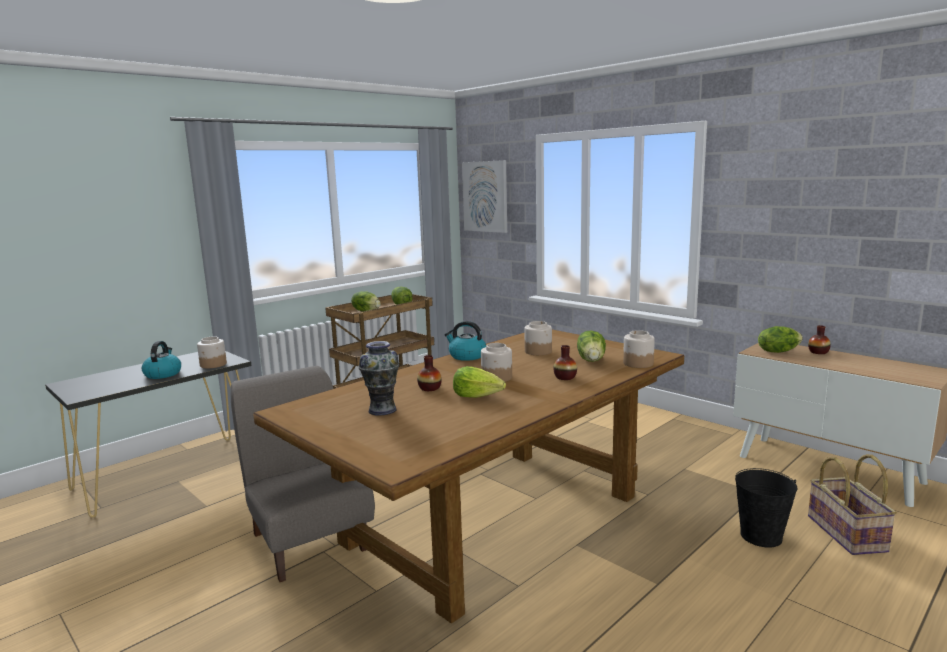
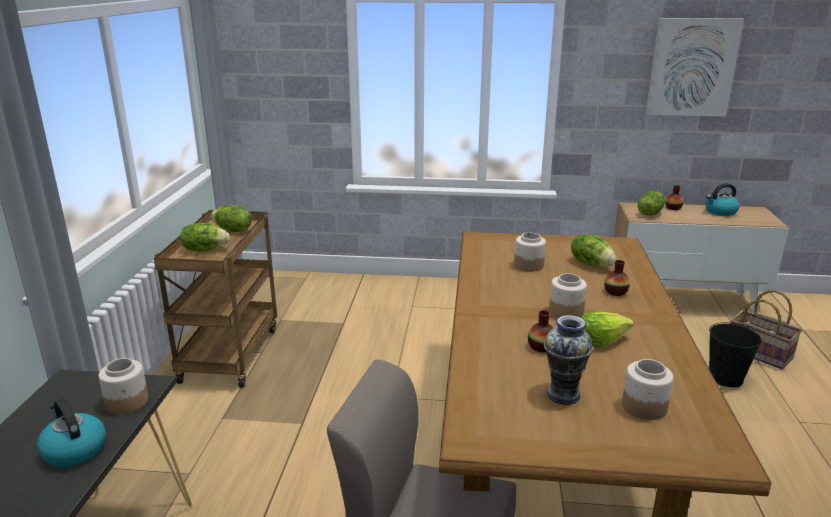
camera: 40 degrees left, 10 degrees up
(466, 356) = (480, 291): kettle -> kettle (720, 212)
(485, 196) = (265, 67): picture -> picture (692, 67)
(638, 363) = (630, 258): jar -> jar (643, 406)

